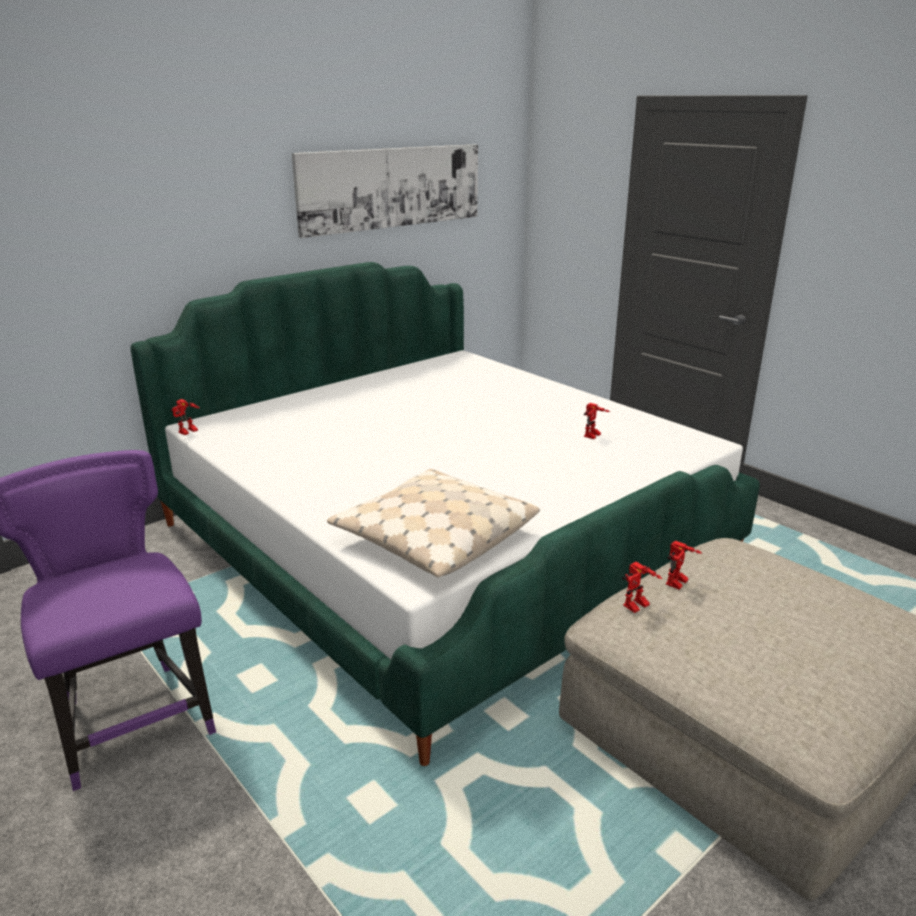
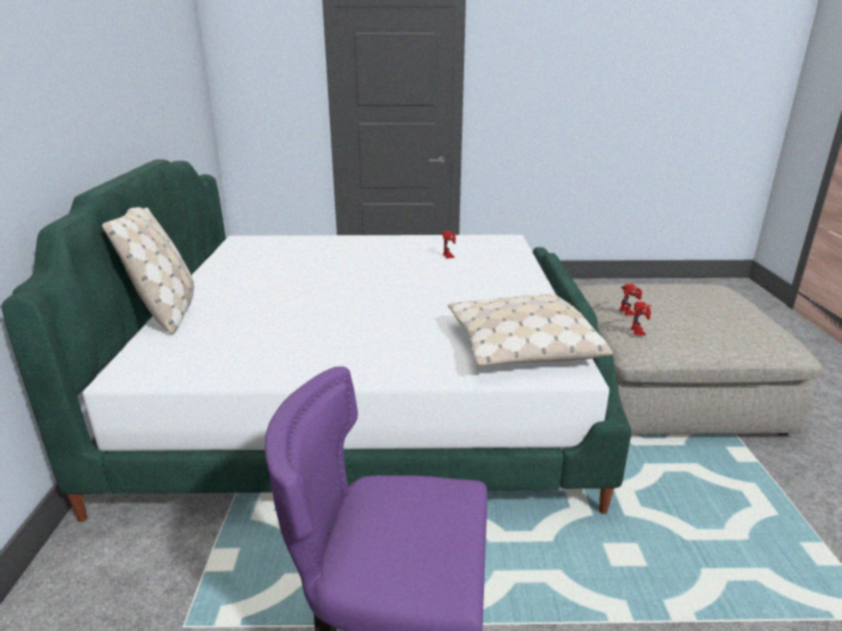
camera: 50 degrees left, 0 degrees up
(188, 432) = (131, 382): toy robot -> none
(296, 395) = (167, 311): none -> beige pillow
(392, 187) = (145, 80): picture -> none

